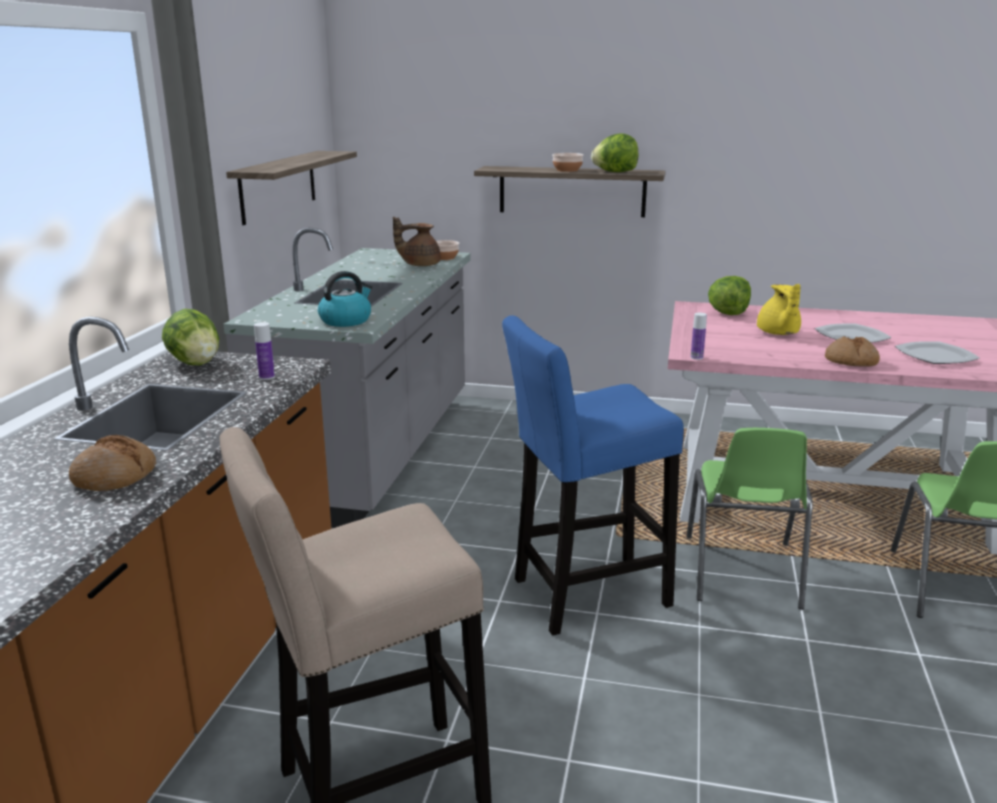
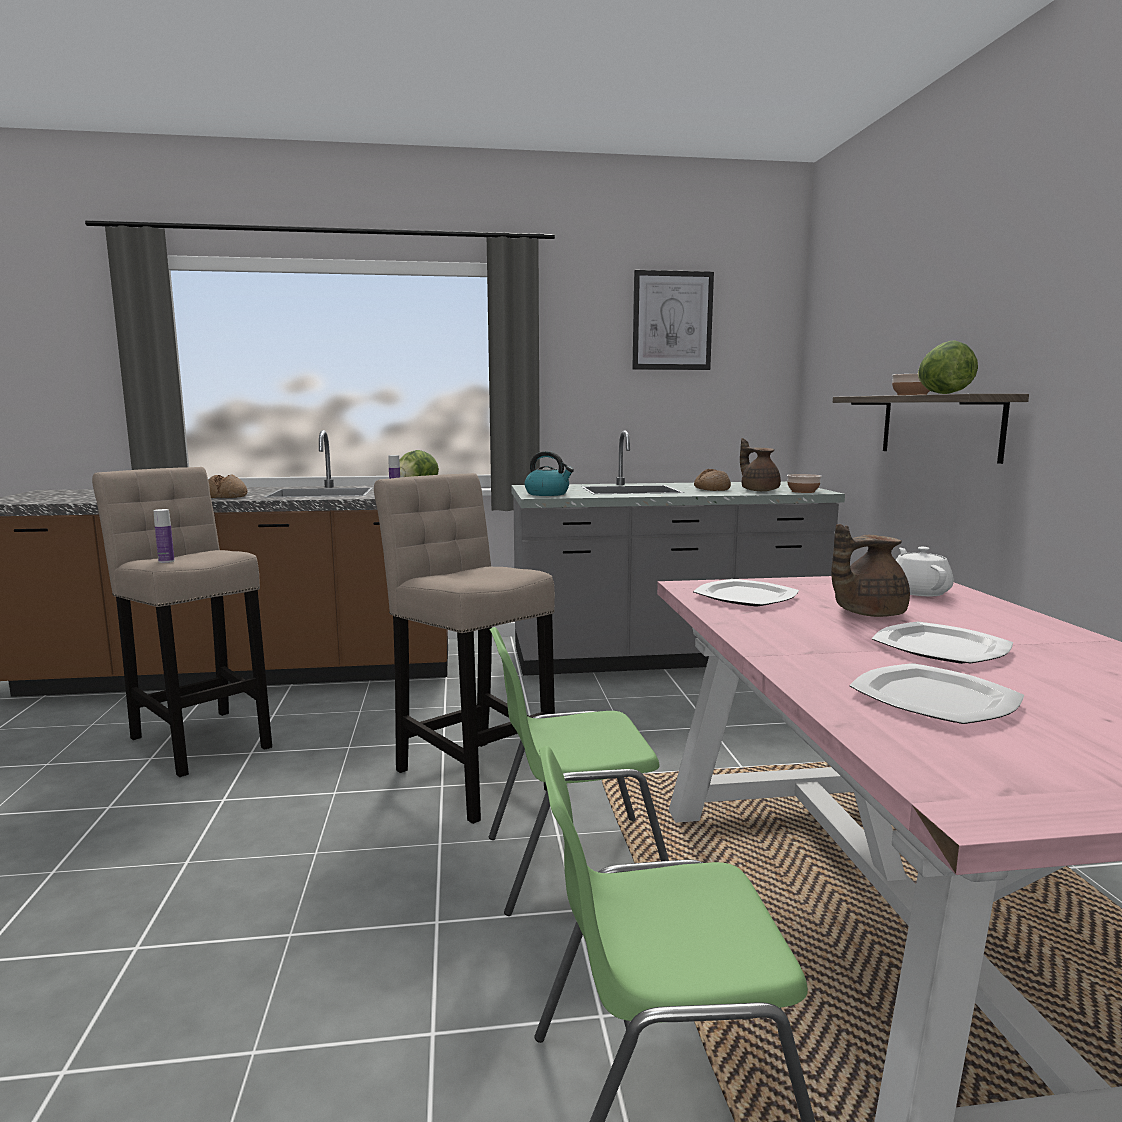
camera: 70 degrees right, 10 degrees down
(267, 87) = (672, 321): none -> picture
(278, 186) = (674, 404): shelf -> none
(583, 595) = (471, 775): blue stool -> beige stool
(696, 357) = (678, 588): bottle -> bottle (166, 561)
(728, 313) = (918, 592): lettuce -> white teapot
(728, 347) = (745, 596): none -> plate
(778, 333) = (866, 613): yellow teapot -> brown teapot
(851, 361) = (785, 647): bread -> bread (711, 489)

